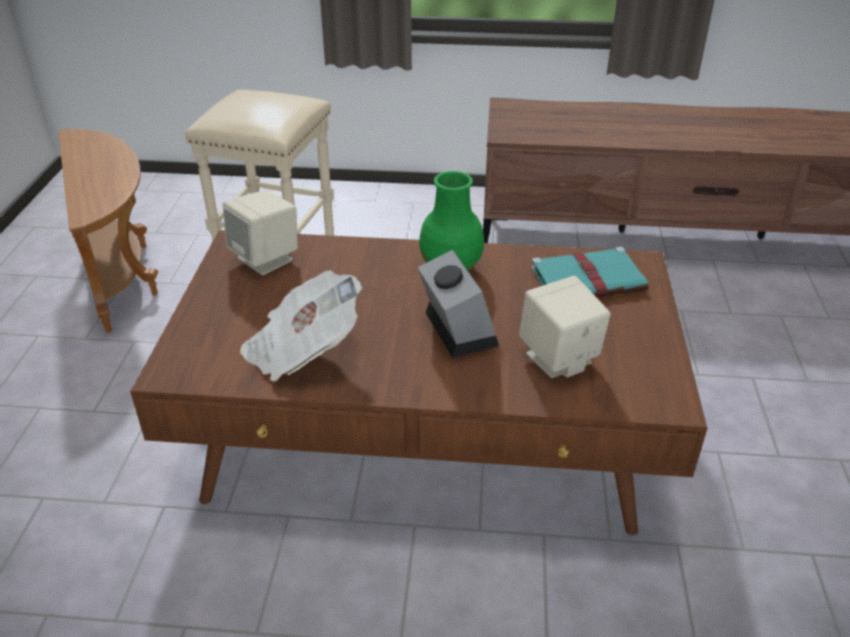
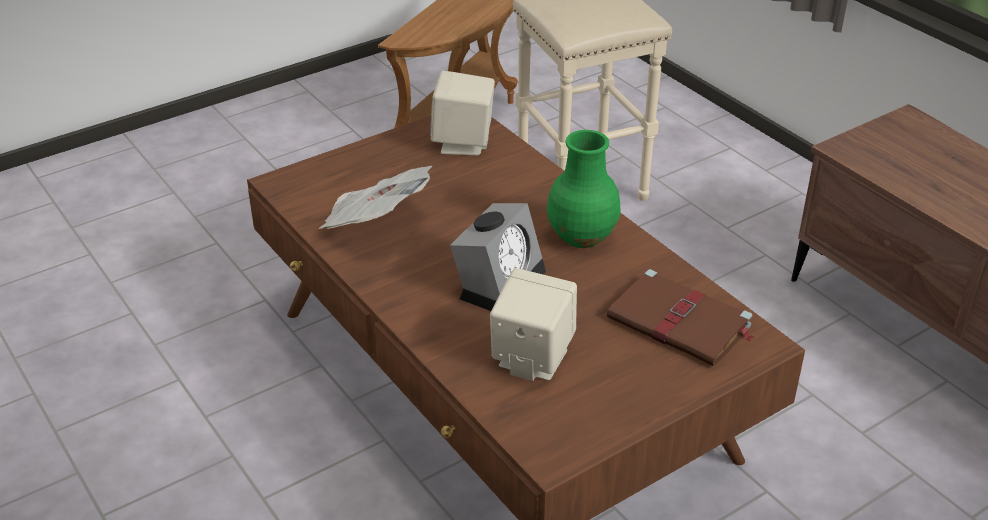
camera: 50 degrees right, 0 degrees up
(589, 279) = (681, 323): turquoise book -> brown book

